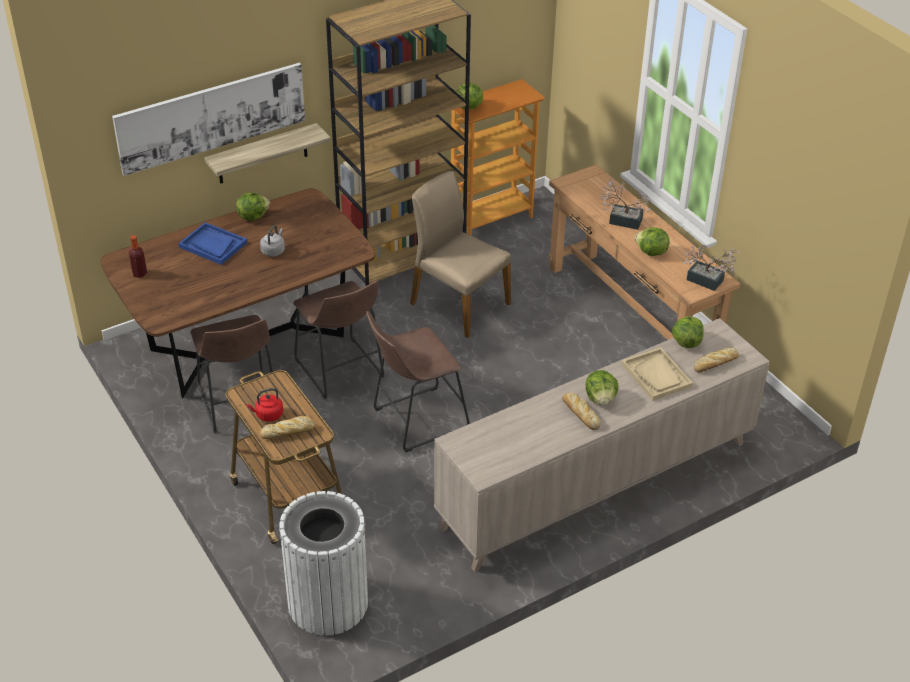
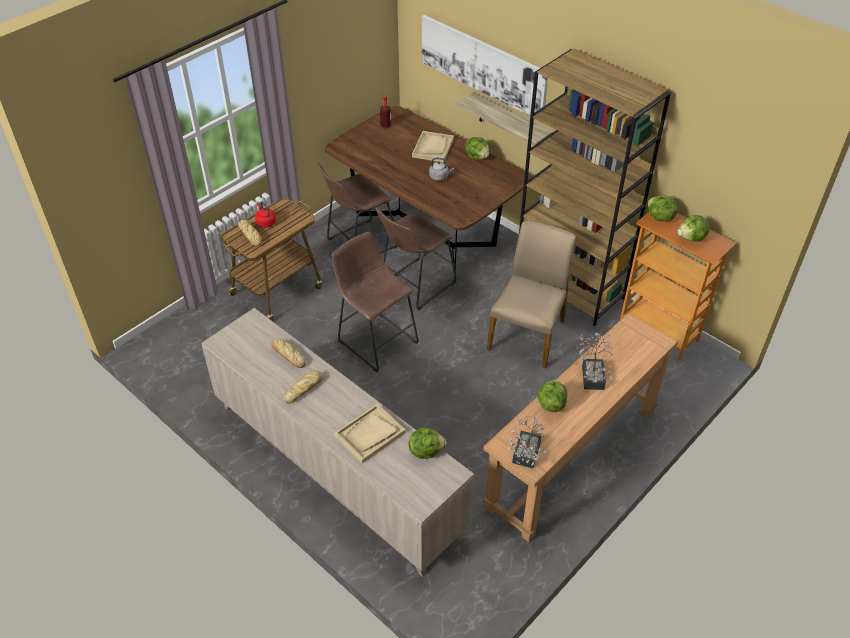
camera: 75 degrees right, 5 degrees up
(213, 245) = (432, 147): blue tray -> beige tray
(328, 603) = (182, 334): white trash can -> none
(600, 398) = (327, 399): lettuce -> lettuce (691, 238)
(715, 364) = (401, 477): bread -> bread (287, 355)

